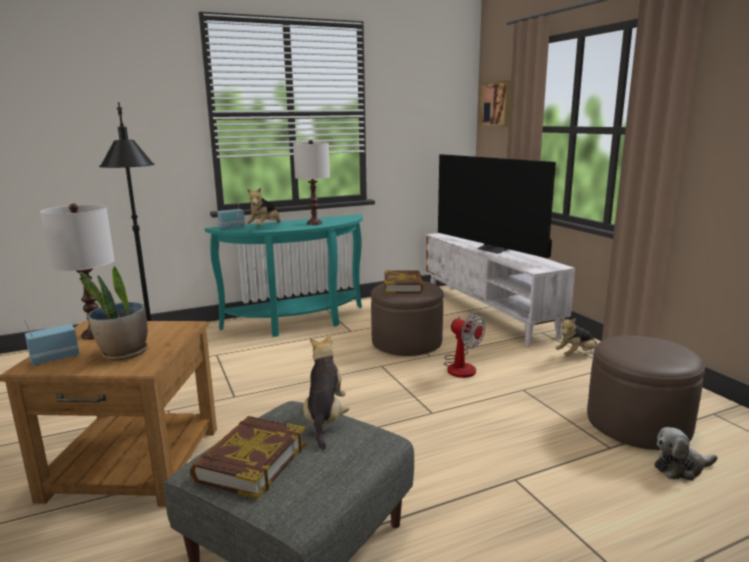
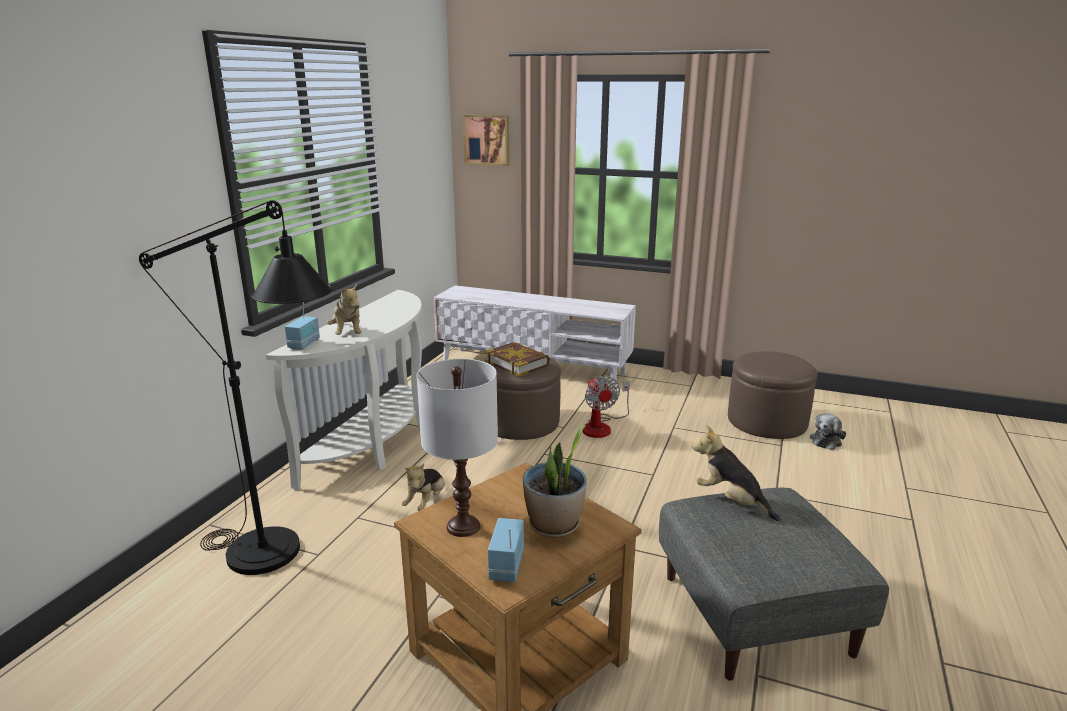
camera: 45 degrees left, 5 degrees up
(251, 462) = (764, 555): book -> none
(298, 323) = (377, 445): turquoise console table -> white console table
(314, 223) = (388, 314): white table lamp -> none
(460, 366) = (602, 426): fan -> fan turned 75 degrees clockwise
(493, 249) = (538, 301): television -> none
(576, 355) = (657, 384): plush toy -> plush toy (426, 502)

